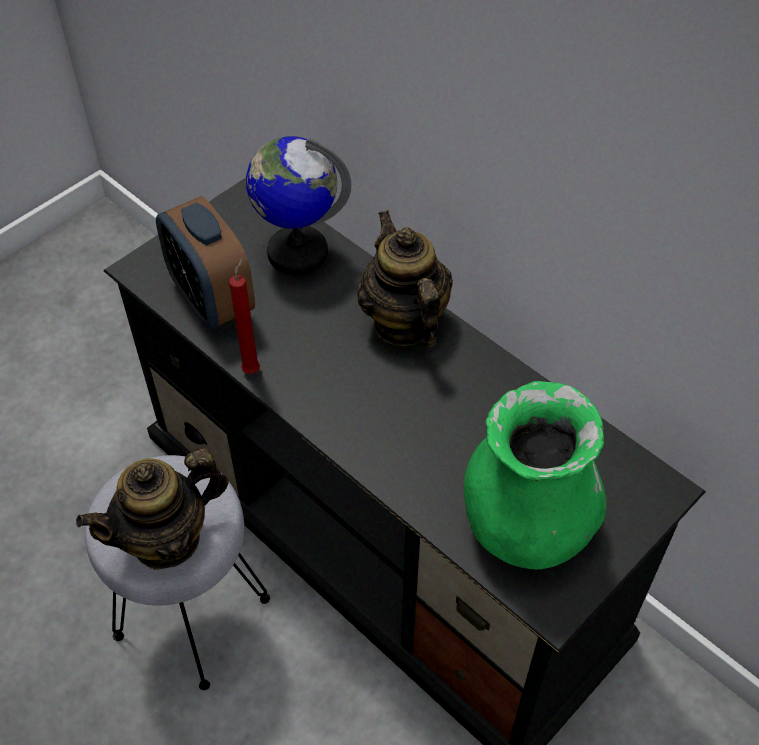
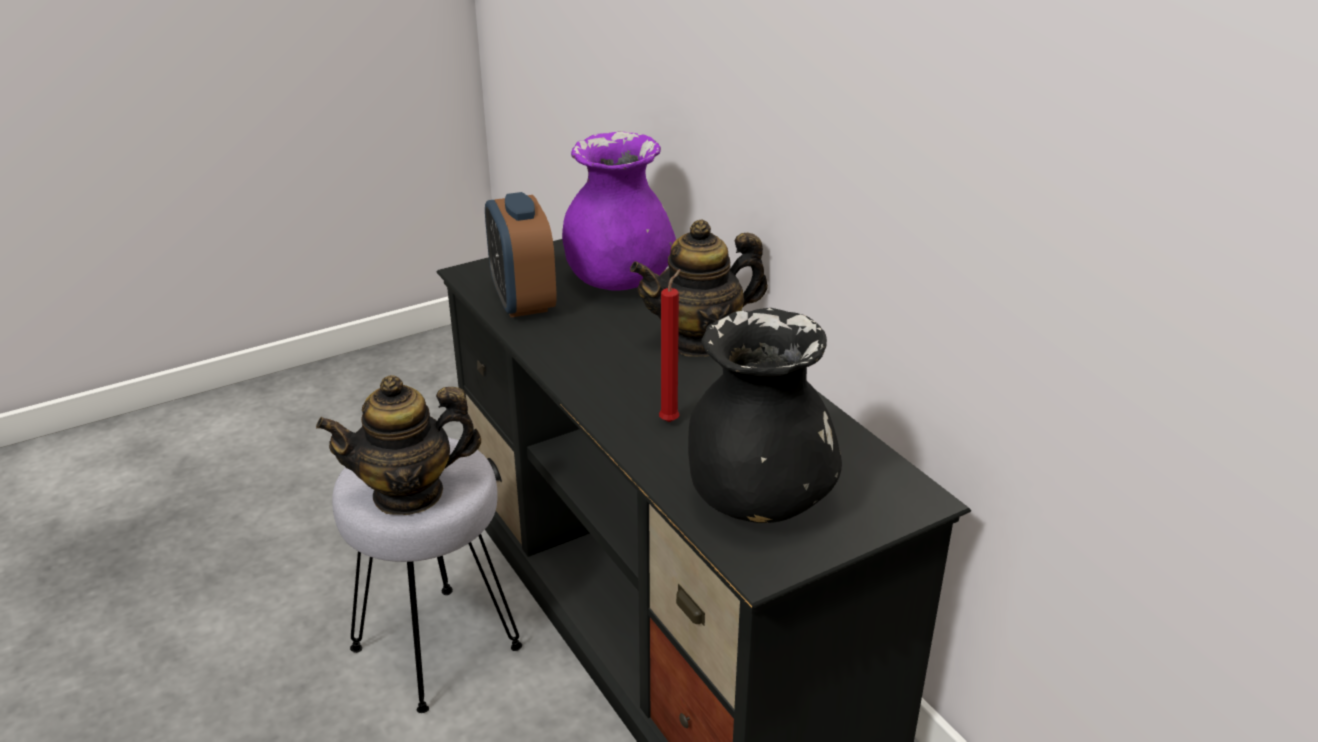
camera: 15 degrees right, 20 degrees down
(252, 369) = (537, 350): red candle -> red candle (671, 420)
(297, 252) = (618, 281): globe -> purple vase
(403, 322) = (699, 340): teapot -> teapot turned 105 degrees counterclockwise
(525, 524) = (757, 500): green vase -> black vase

